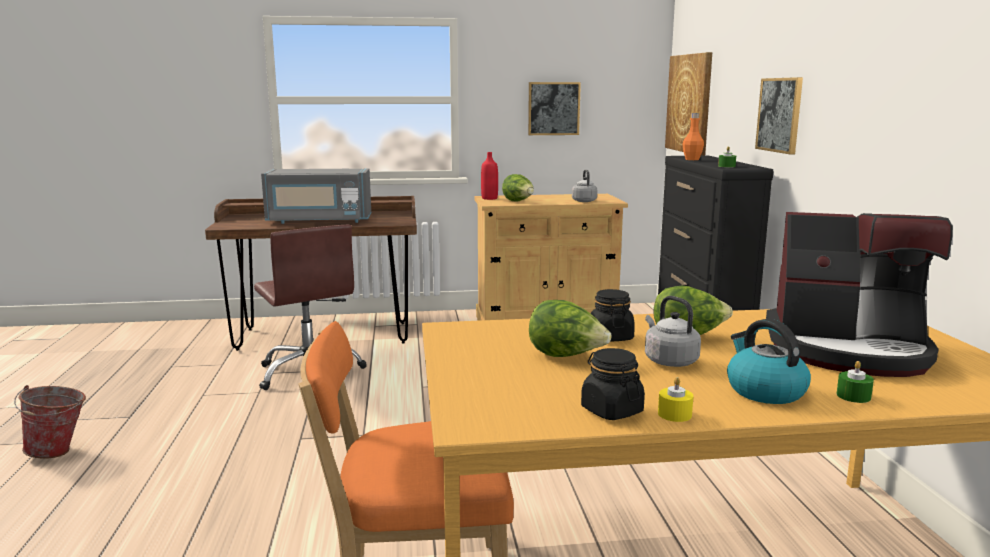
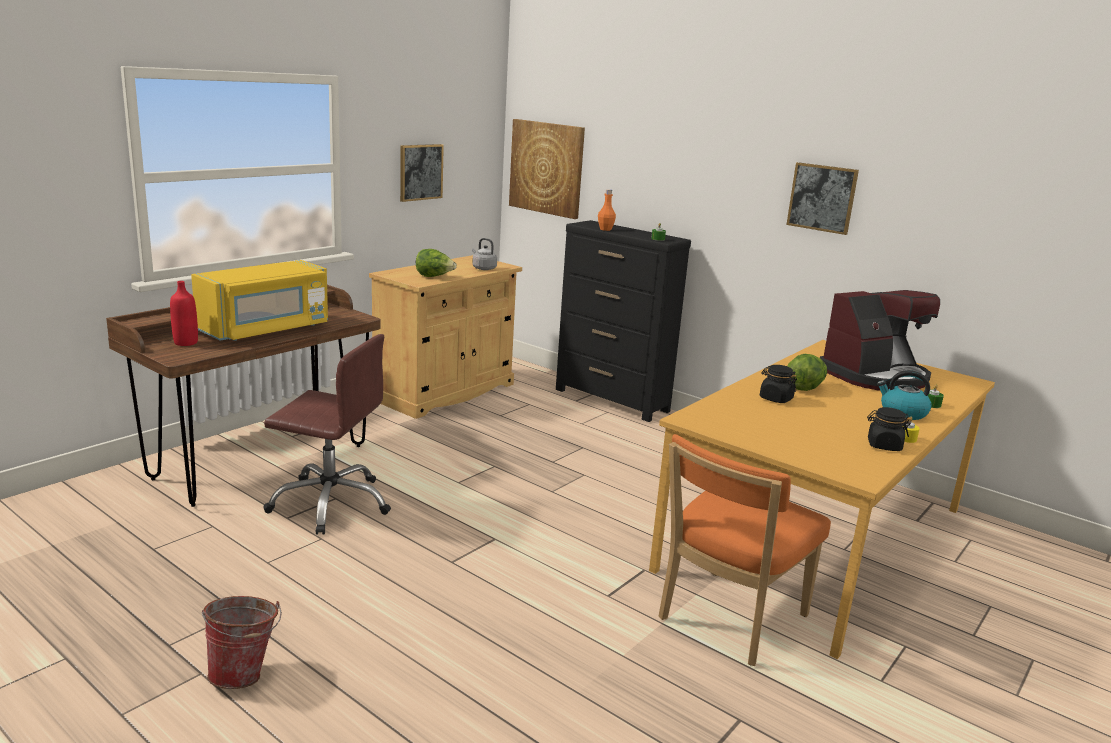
camera: 45 degrees left, 5 degrees up
(319, 221) = (266, 329): grey microwave -> yellow microwave
(489, 198) = (395, 275): red bottle -> red bottle (186, 343)
(566, 356) = (791, 419): lettuce -> none
(668, 360) = (834, 407): grey kettle -> none
(780, 115) = (690, 196): picture -> picture (822, 198)

